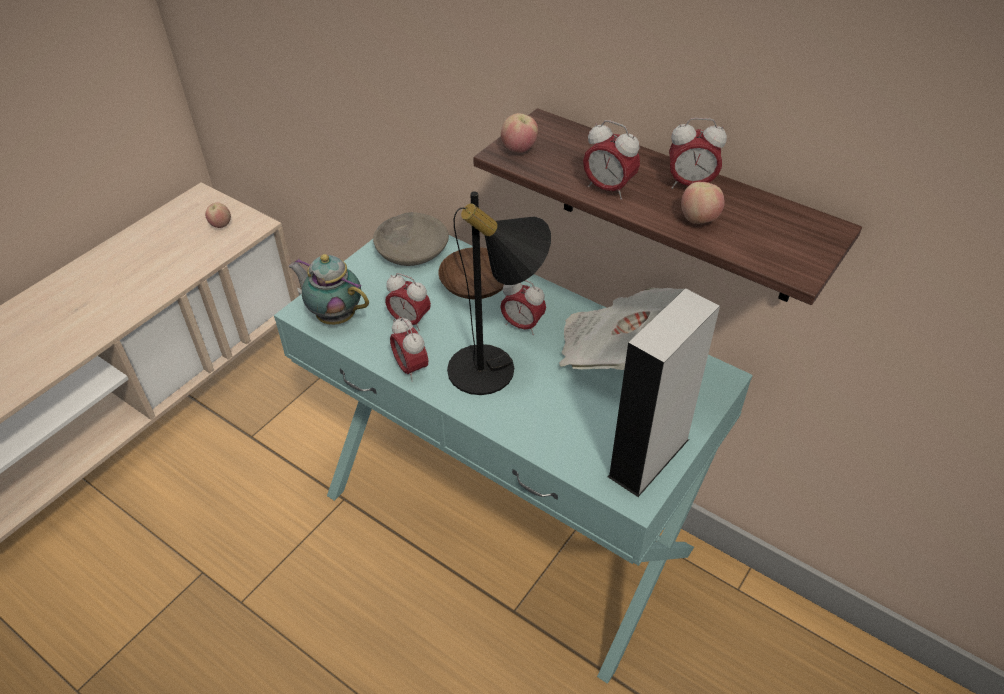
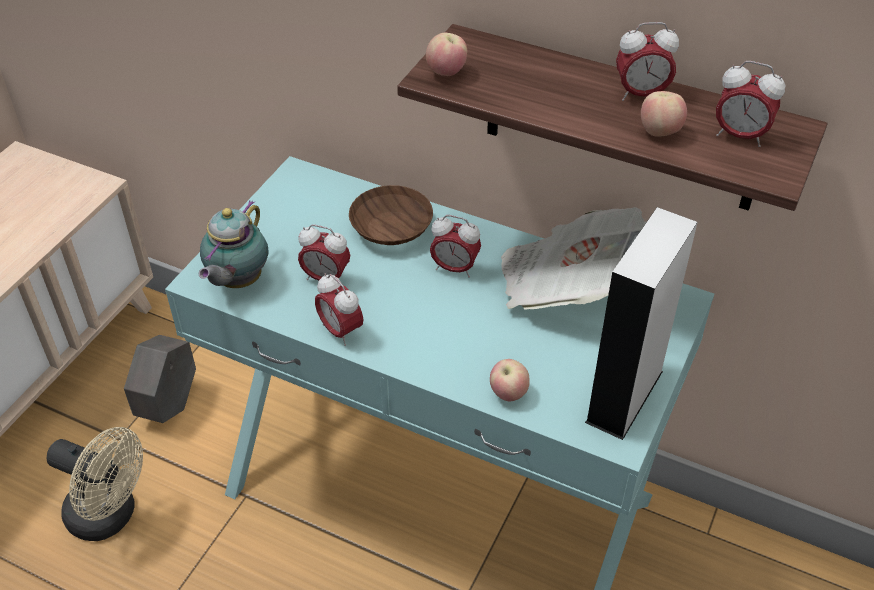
camera: 10 degrees left, 0 degrees up
(221, 225) = (53, 190): apple -> apple (508, 393)
(231, 500) = (110, 516): none -> beige fan
(297, 415) = (169, 406): none -> grey planter
(334, 316) = (237, 282): teapot -> teapot turned 90 degrees counterclockwise
(412, 249) = (308, 195): grey bowl -> none
(495, 369) = (435, 321): black table lamp -> none
(608, 189) = (555, 108): alarm clock -> alarm clock (740, 136)

